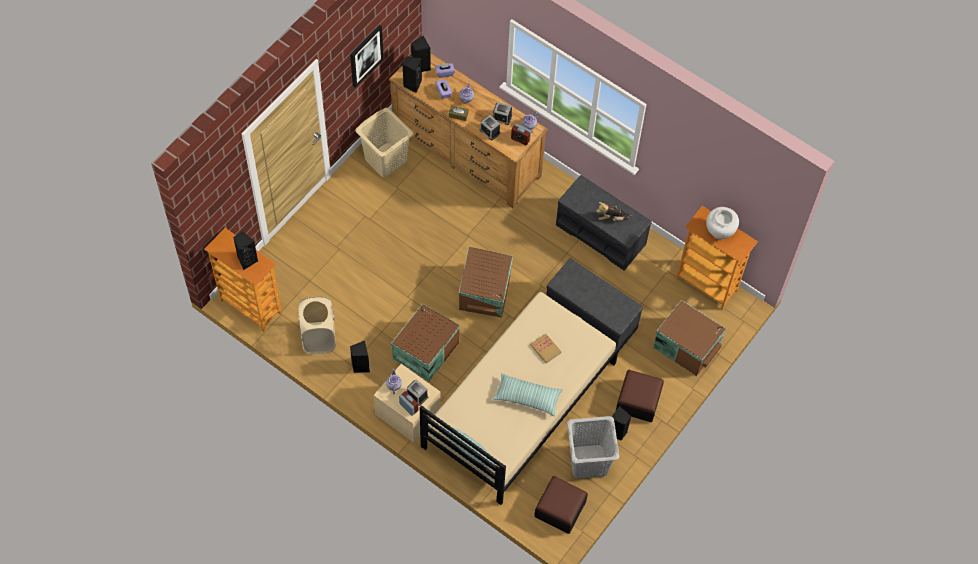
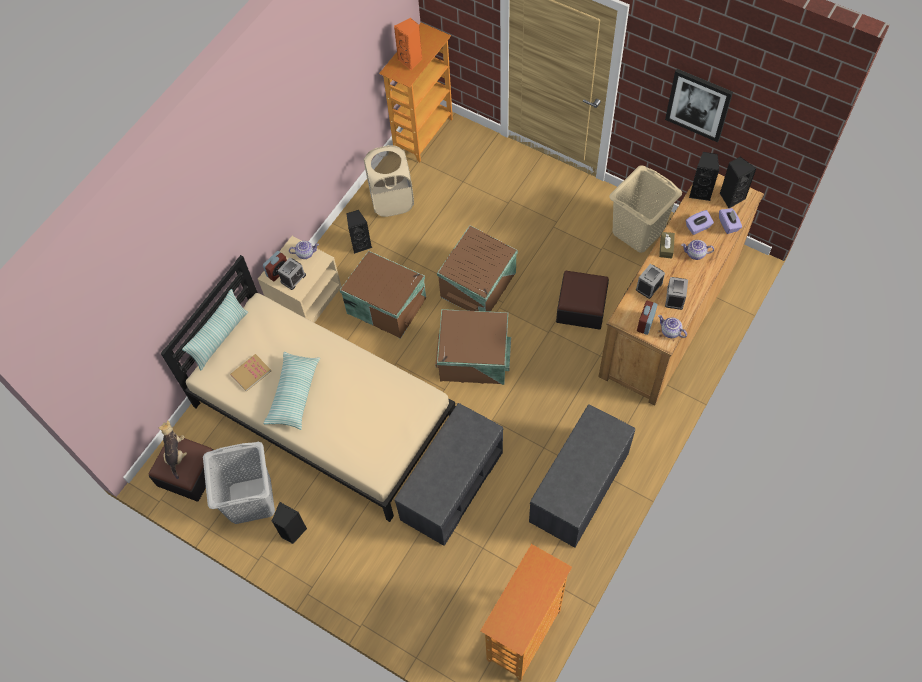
camera: 90 degrees right, 0 degrees up
(247, 260) = (411, 60): black speaker -> orange speaker
(545, 349) = (363, 408): book -> book (251, 373)
(612, 217) = (573, 474): plush toy -> plush toy (176, 454)
(638, 400) = (338, 554): ottoman -> ottoman (581, 307)
(686, 345) = (425, 613): brown storage box -> brown storage box (479, 285)
(719, 232) = (529, 595): white vase -> none

